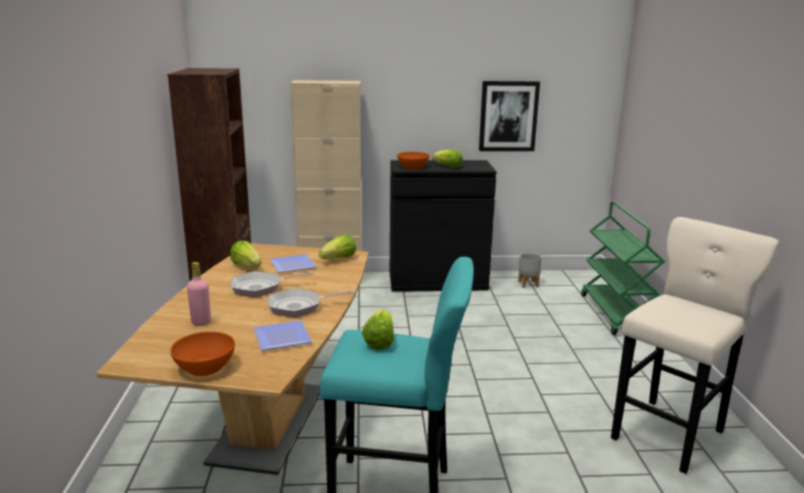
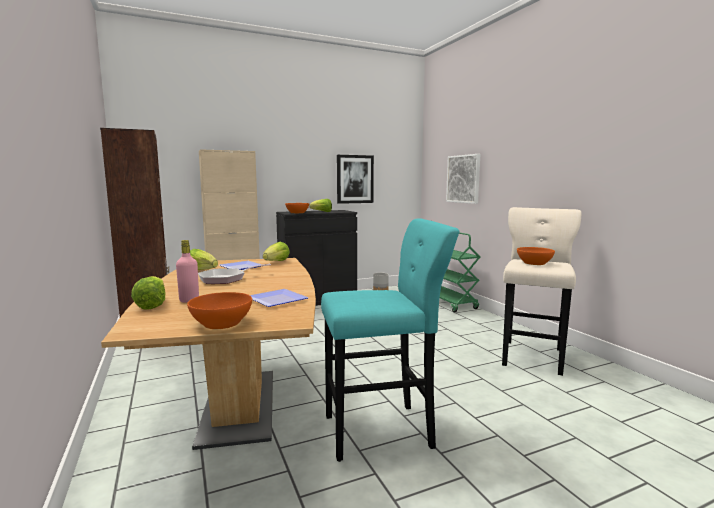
camera: 20 degrees left, 10 degrees down
(299, 306) = (272, 284): frying pan -> none
(380, 341) = (361, 293): lettuce -> lettuce (152, 305)
(664, 135) = (463, 179): none -> picture
(676, 312) = (534, 263): none -> orange bowl

